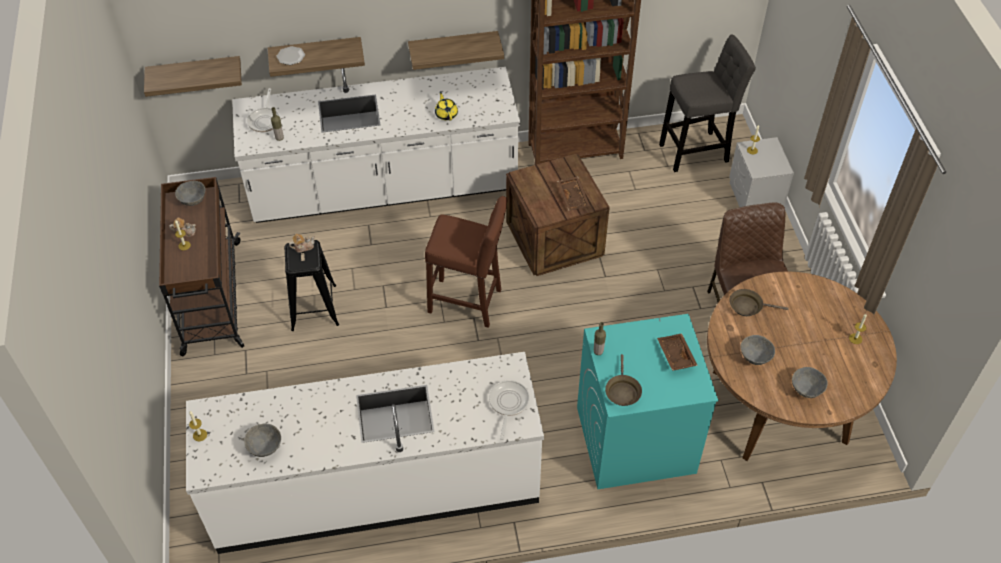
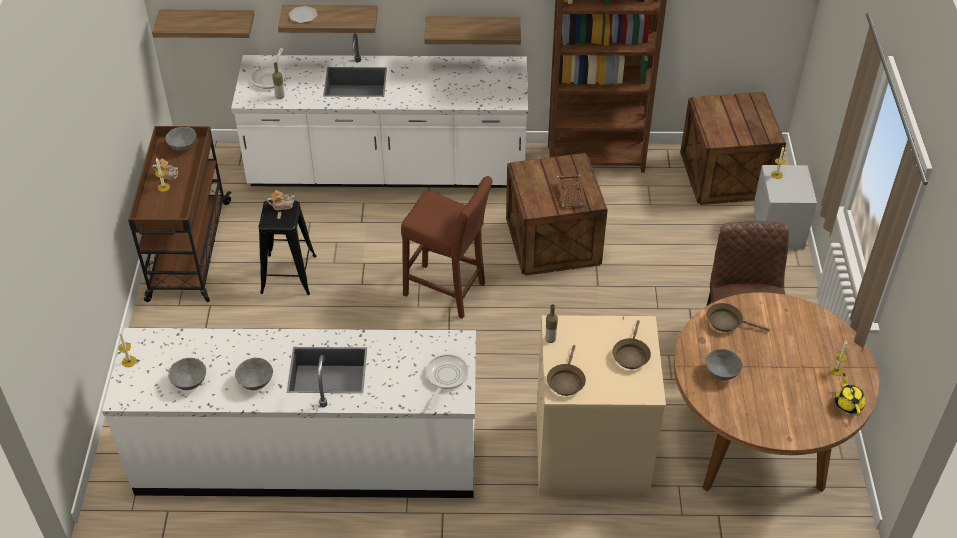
camera: 10 degrees right, 5 degrees down
(446, 114) = (453, 94): yellow teapot -> yellow teapot (848, 403)
(634, 440) = (590, 452): turquoise washing machine -> beige washing machine
(675, 355) = (631, 355): brown tray -> brown frying pan
(697, 151) = (726, 175): grey stool -> crate
(806, 389) = (769, 413): grey bowl -> grey bowl (255, 382)

